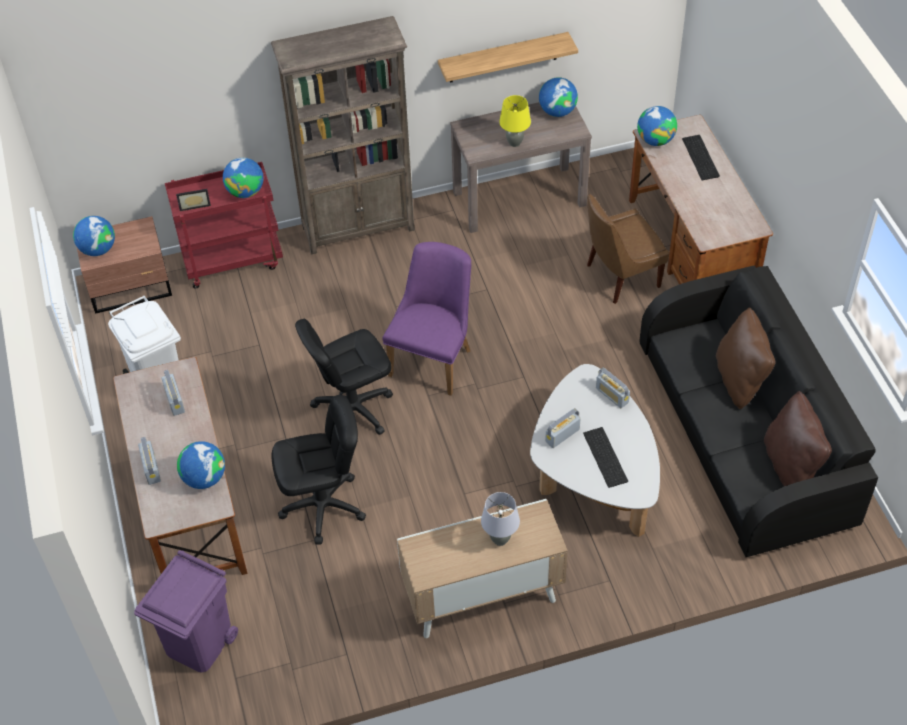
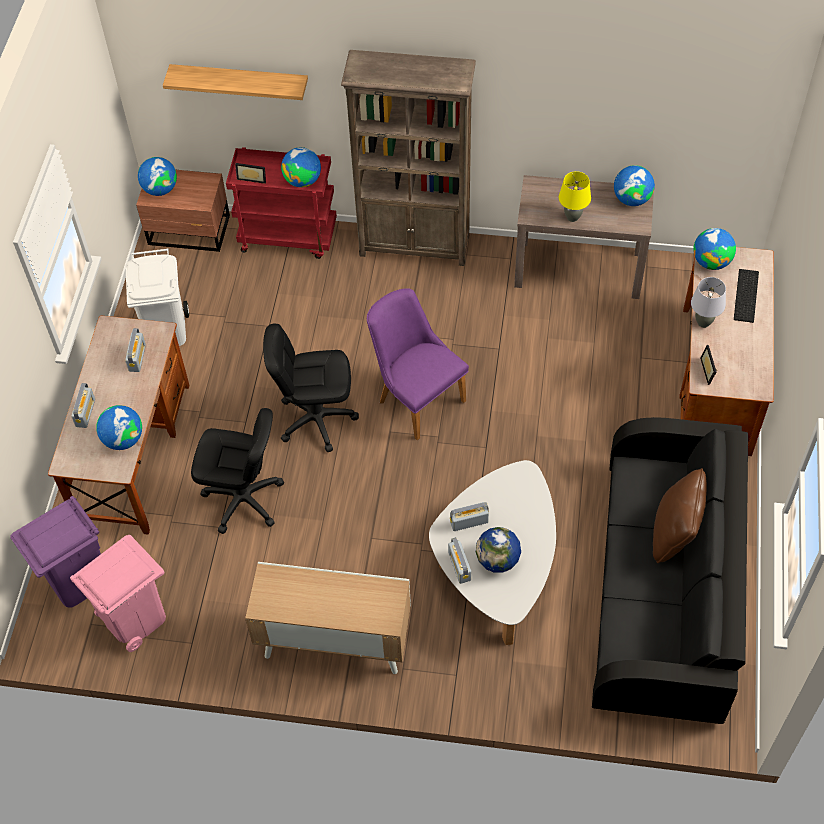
camera: 25 degrees right, 5 degrees up
(276, 655) = (134, 618): none -> pink trash can
(435, 357) = (415, 397): purple chair -> purple chair turned 90 degrees counterclockwise
(500, 540) = (346, 601): grey table lamp -> grey table lamp (703, 323)
(503, 58) = (587, 130): shelf -> shelf (240, 81)
(606, 457) = (497, 560): keyboard -> globe
(612, 395) = (537, 501): radio -> radio (459, 566)
(620, 277) = (631, 383): brown chair -> none
(707, 227) = (710, 370): none -> picture frame
(790, 466) = (674, 639): brown pillow -> none

